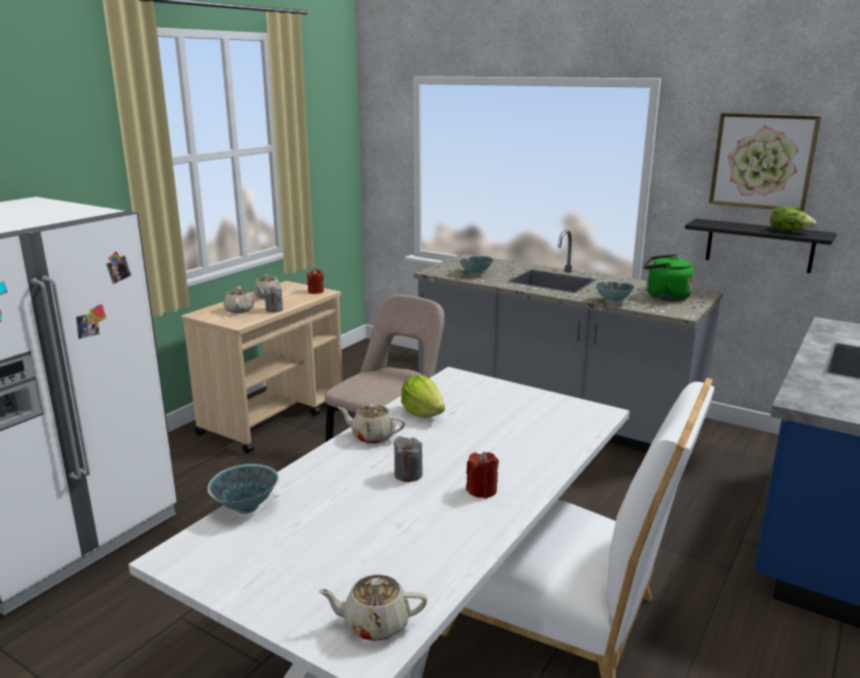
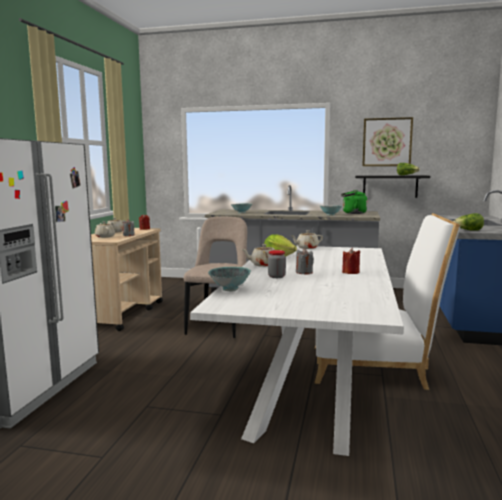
camera: 20 degrees left, 10 degrees down
(352, 480) = (276, 276): none -> jar
(375, 624) = (366, 309): beige teapot -> beige teapot (306, 248)
(810, 402) = (468, 230): none -> lettuce

